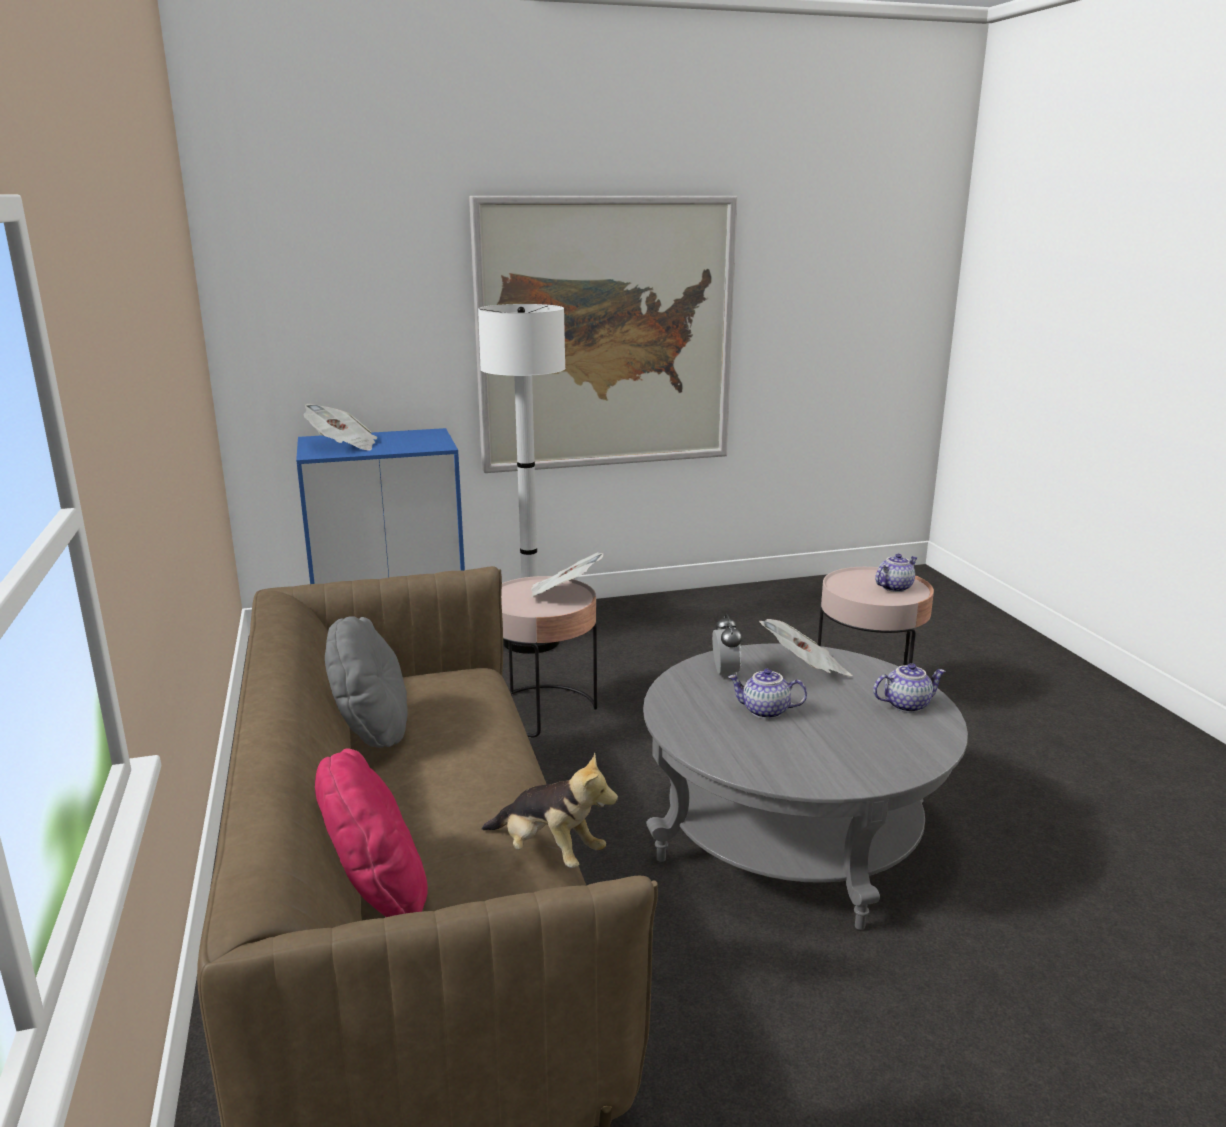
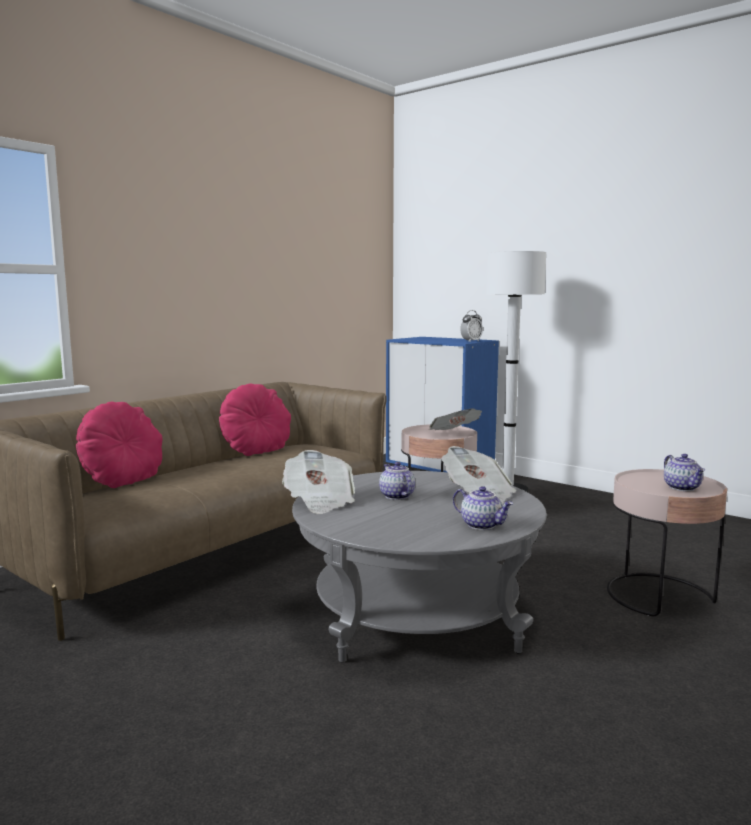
camera: 55 degrees right, 10 degrees down
(343, 446) = (423, 339): newspaper -> newspaper (319, 501)
(372, 735) = (256, 452): grey pillow -> pink pillow
(549, 852) = (184, 494): plush toy -> none
(605, 334) = (617, 282): picture -> none
(725, 673) = (431, 480): alarm clock -> alarm clock (471, 341)
(894, 587) = (683, 488): teapot -> teapot turned 60 degrees clockwise

